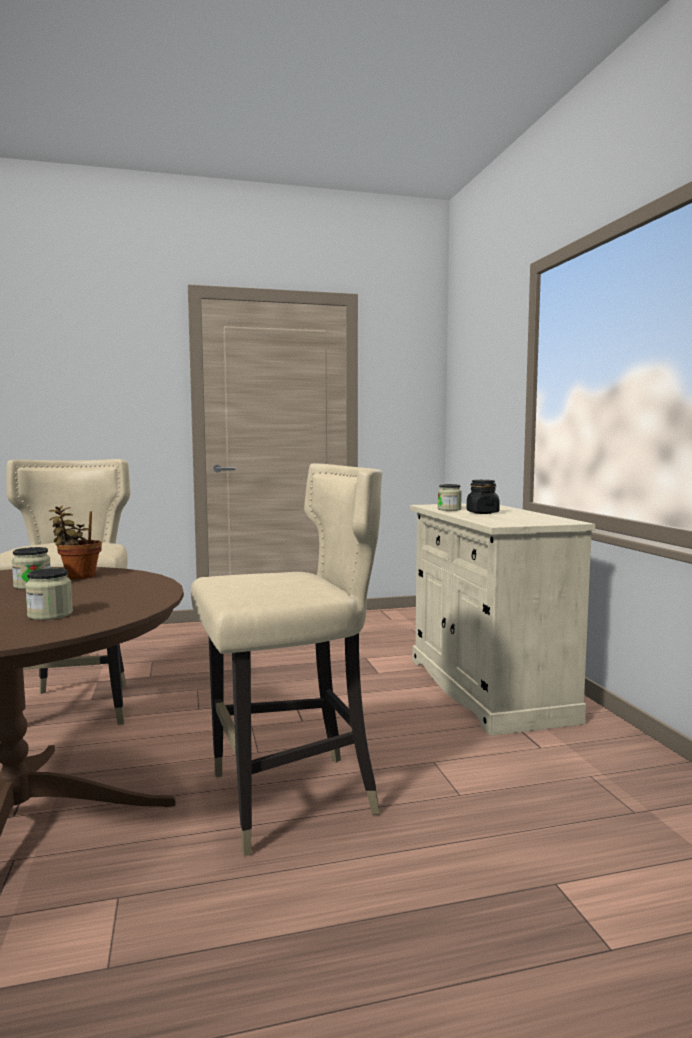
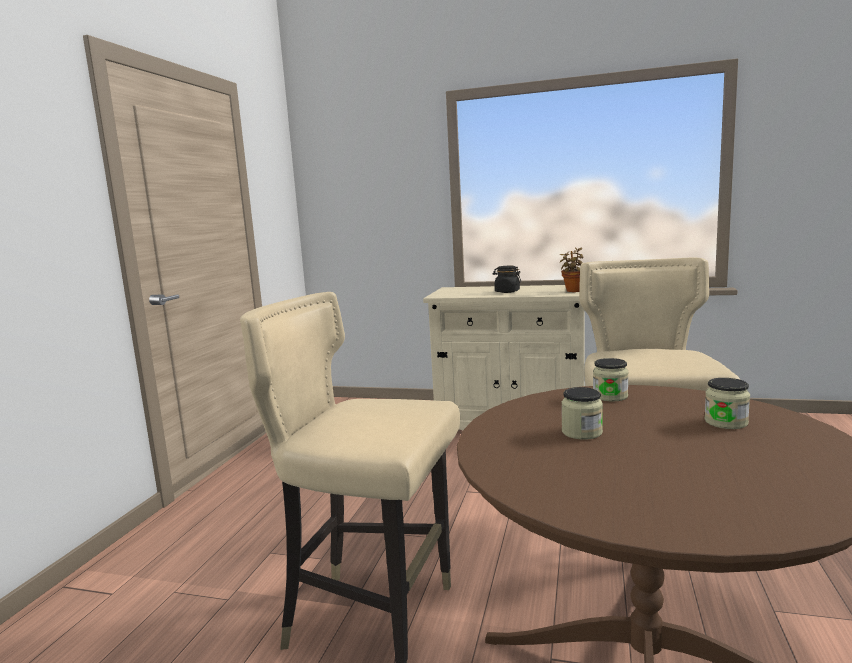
camera: 60 degrees left, 5 degrees up
(77, 576) = (541, 416): potted plant -> potted plant (573, 291)
(449, 509) = (475, 294): jar -> jar (610, 396)

